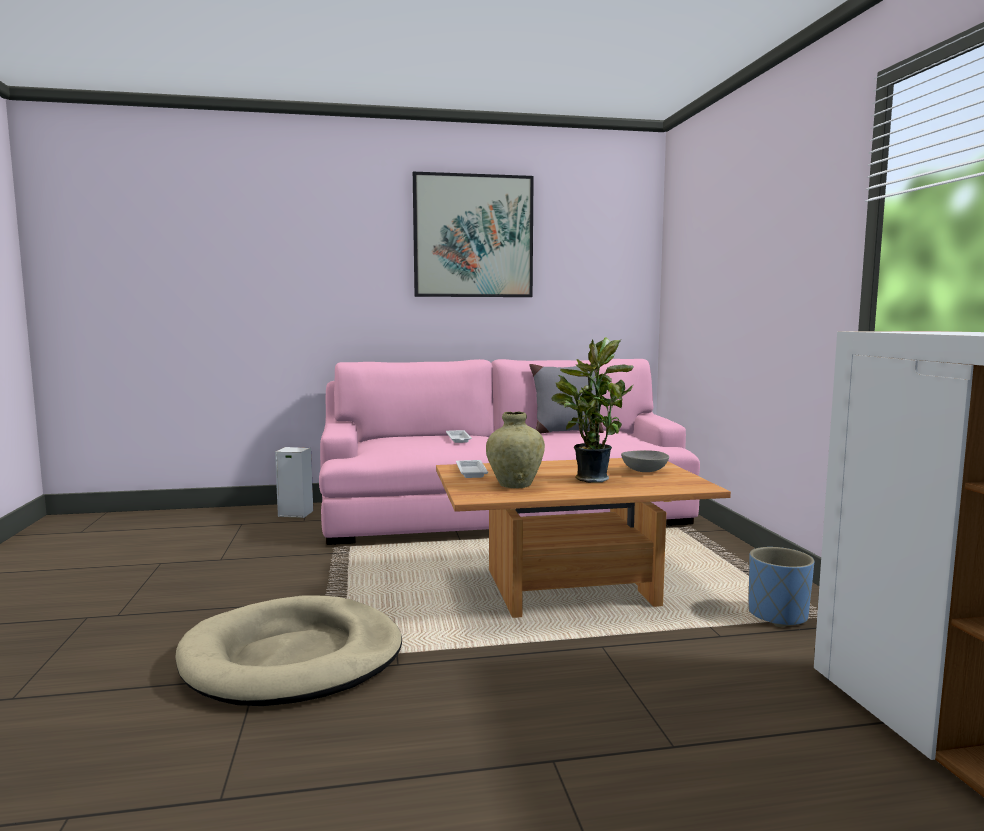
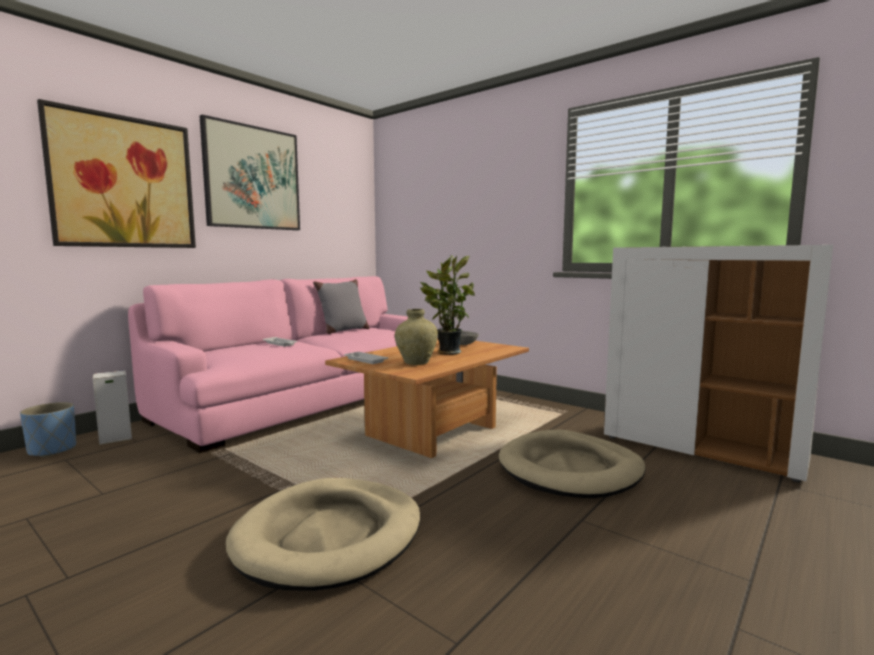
camera: 40 degrees left, 0 degrees up
(331, 256) = (124, 182): none -> picture
(664, 696) = (570, 469): none -> beige dog bed
(777, 615) = (548, 417): blue planter -> blue planter (52, 450)

